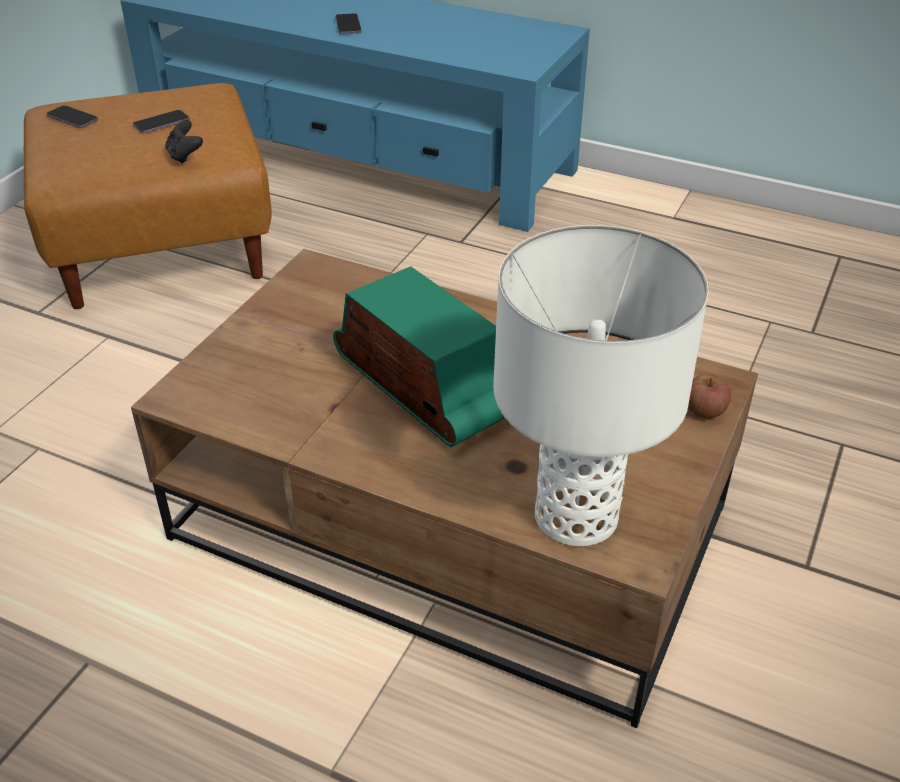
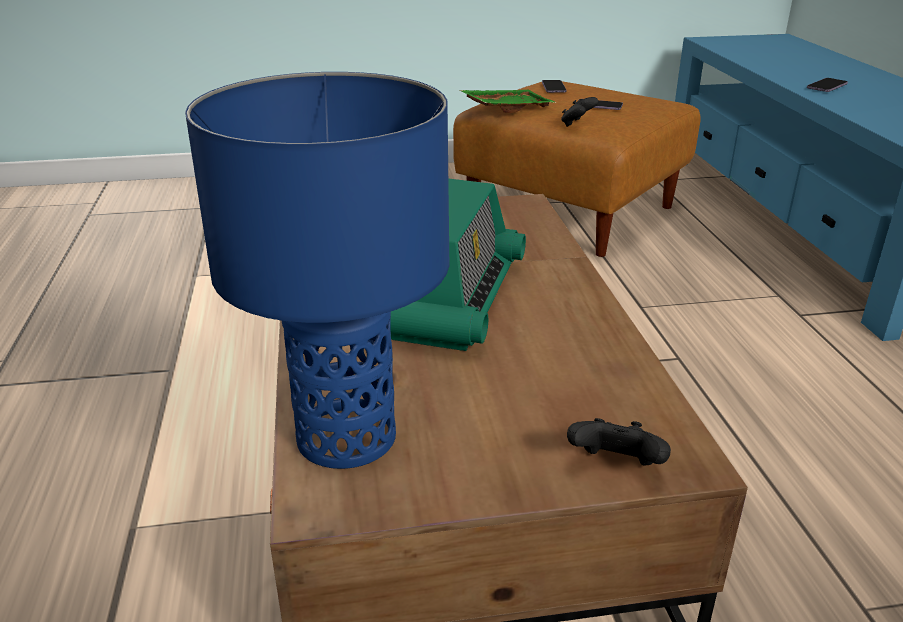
camera: 55 degrees right, 10 degrees down
(82, 169) = (506, 108): none -> green tray
(578, 515) = (348, 437): white table lamp -> blue table lamp
(704, 411) = (616, 466): apple -> black game controller

